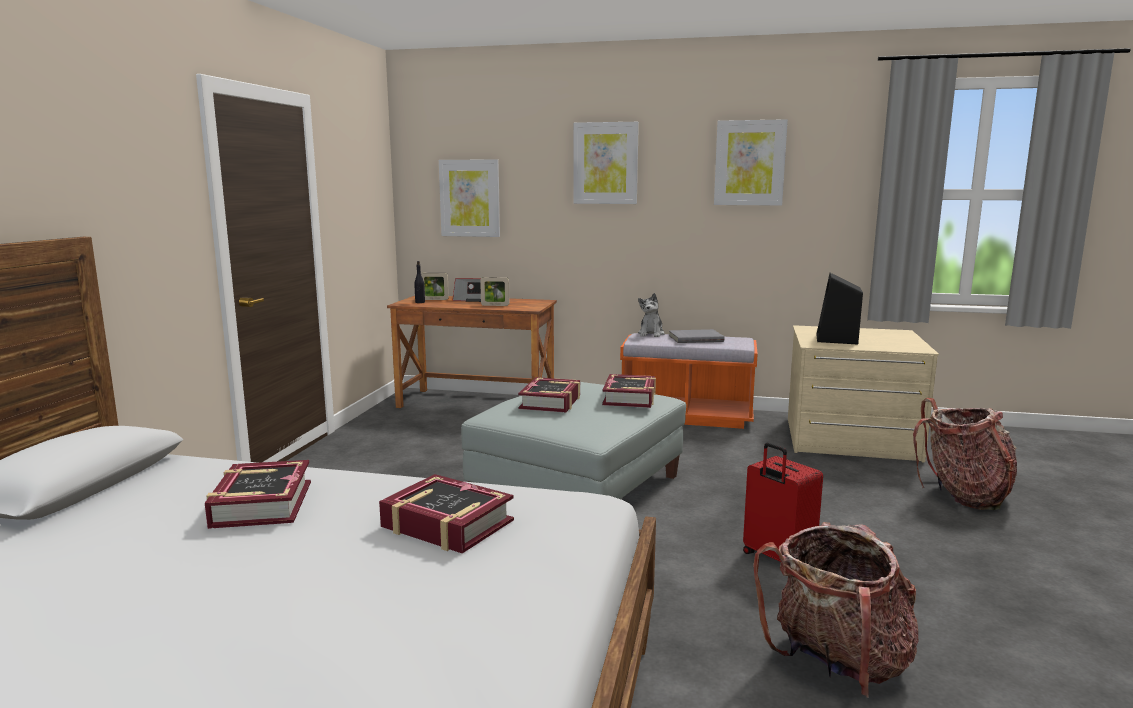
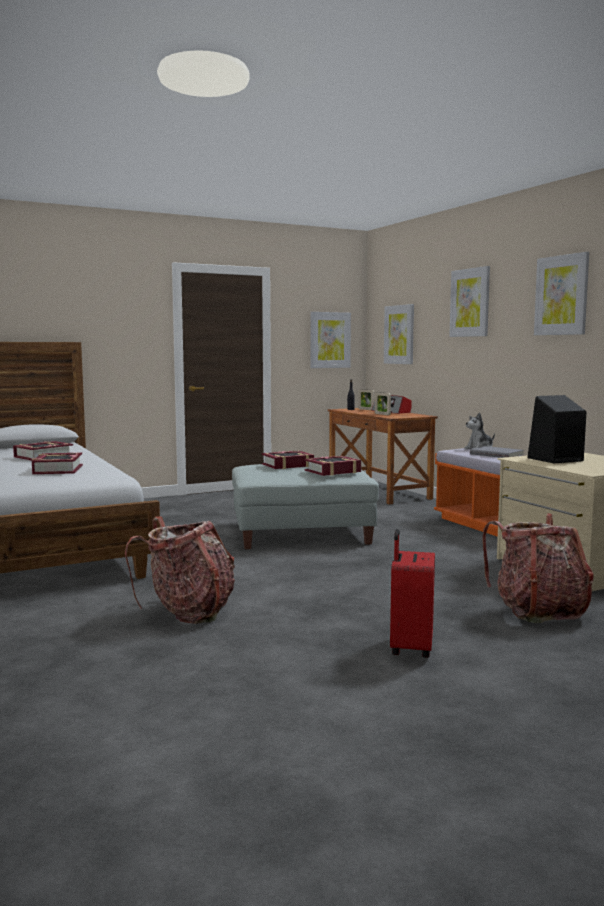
camera: 50 degrees right, 5 degrees down
(368, 206) = (330, 340): none -> picture
(776, 558) = (296, 582): red suitcase -> red suitcase (409, 648)

